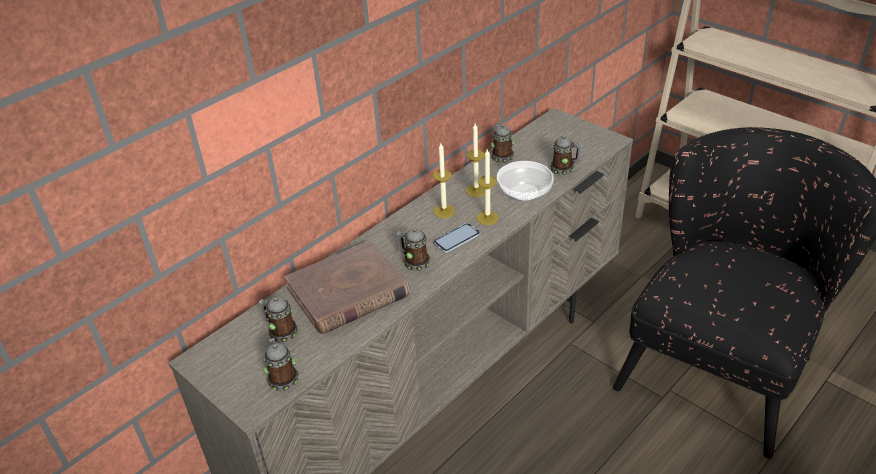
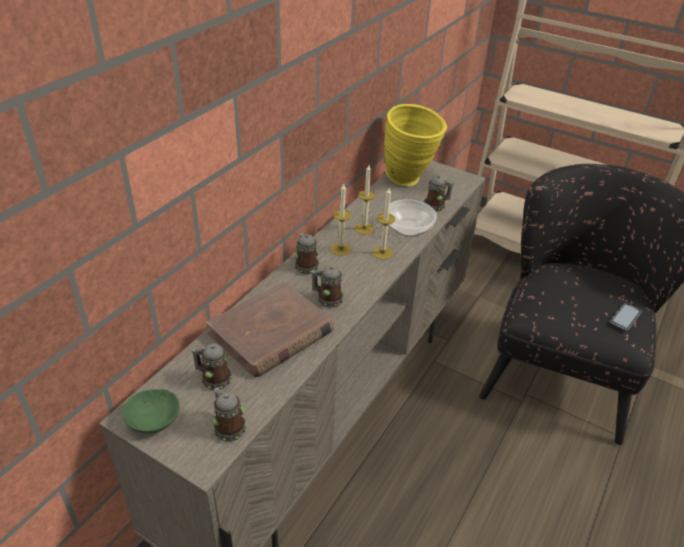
camera: 15 degrees left, 0 degrees up
(215, 365) = (152, 421): none -> green bowl
(456, 239) = (360, 274): phone -> phone (625, 317)
(501, 155) = (377, 196): mug -> mug (305, 265)
(543, 139) = (409, 180): none -> yellow vase

